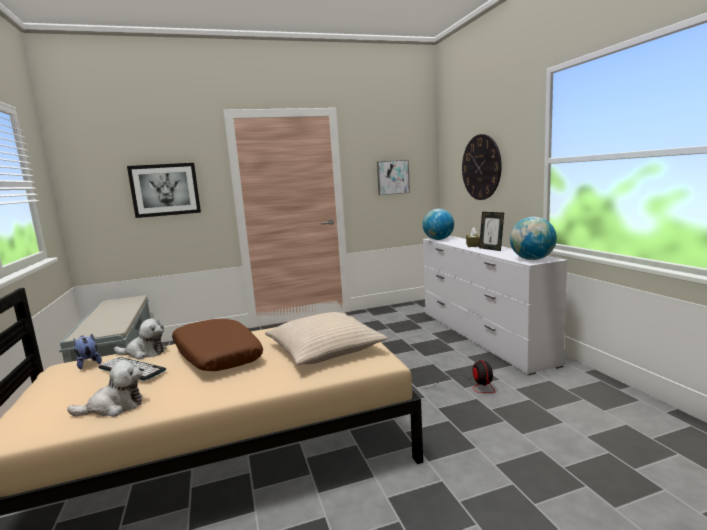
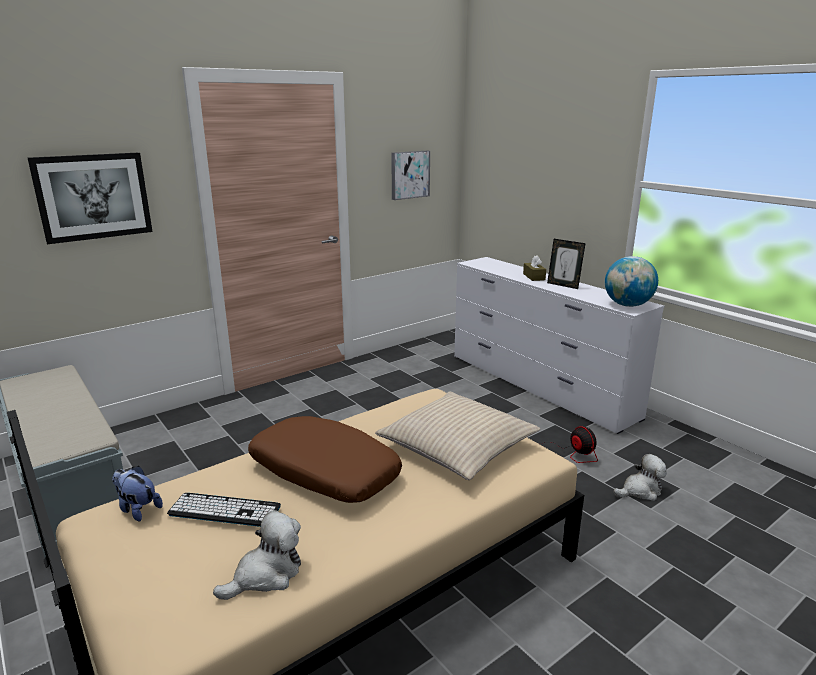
camera: 20 degrees left, 10 degrees up
(144, 353) = (207, 479): plush toy -> plush toy (640, 491)
(438, 239) = (479, 265): globe -> none
(481, 167) = (536, 173): wall clock -> none

